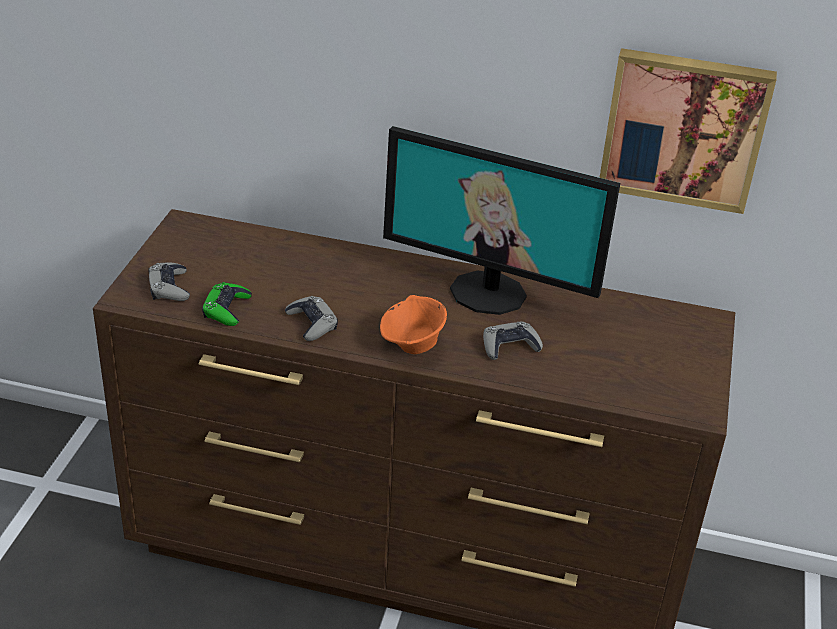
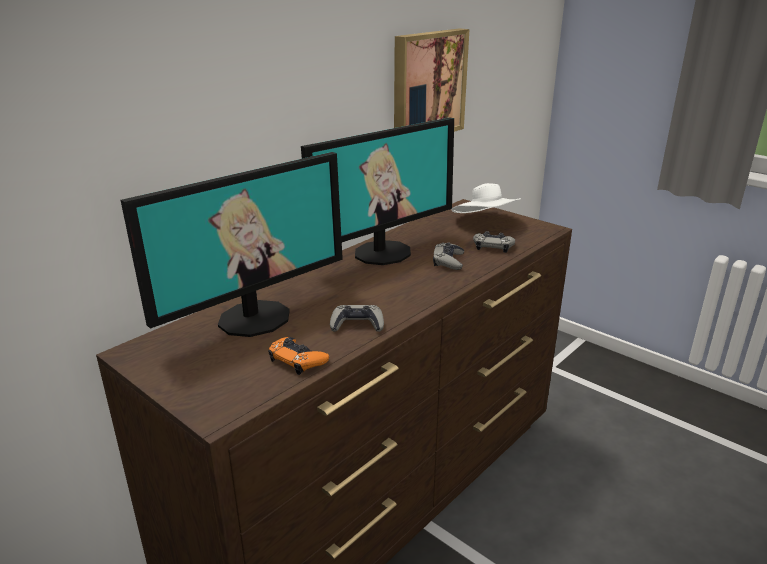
camera: 60 degrees left, 10 degrees down
(169, 287) = (229, 384): grey game controller -> grey game controller (493, 246)
(226, 309) = (297, 360): green game controller -> orange game controller
(280, 260) = (253, 317): none -> monitor
(412, 346) = (421, 292): orange bowl -> none
(664, 350) = (485, 222): none -> white hat

